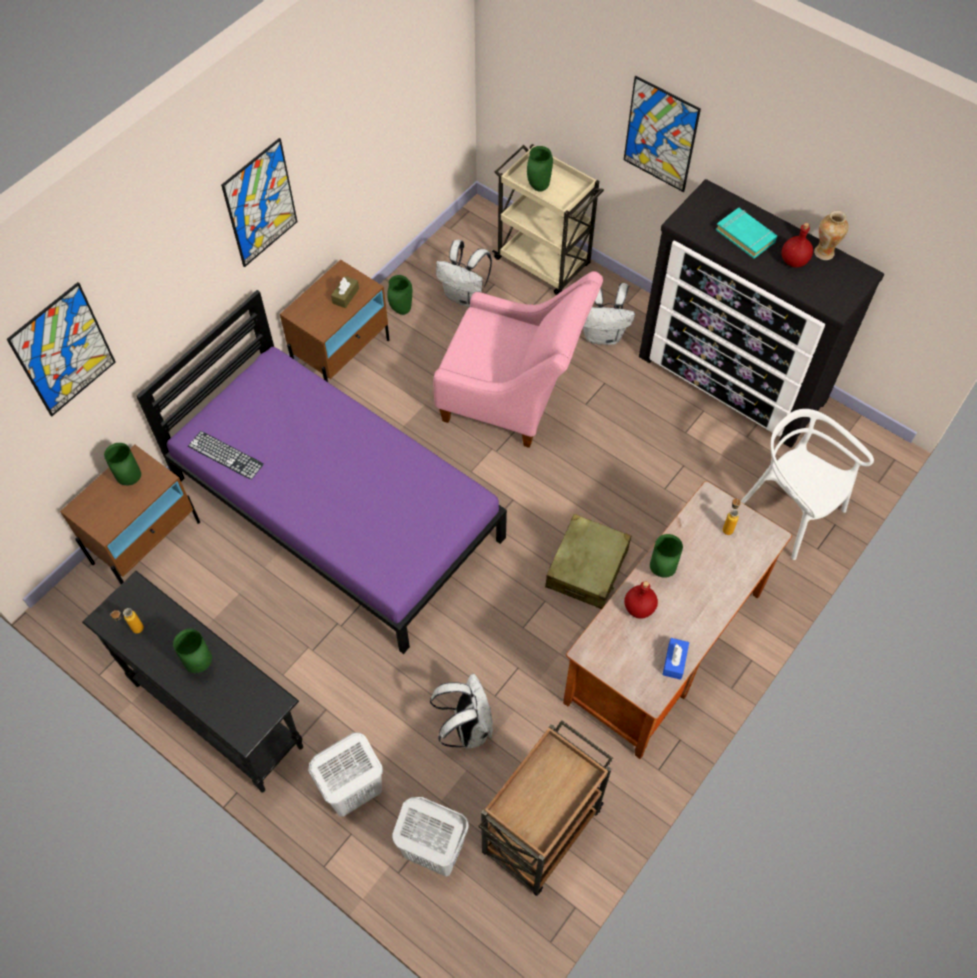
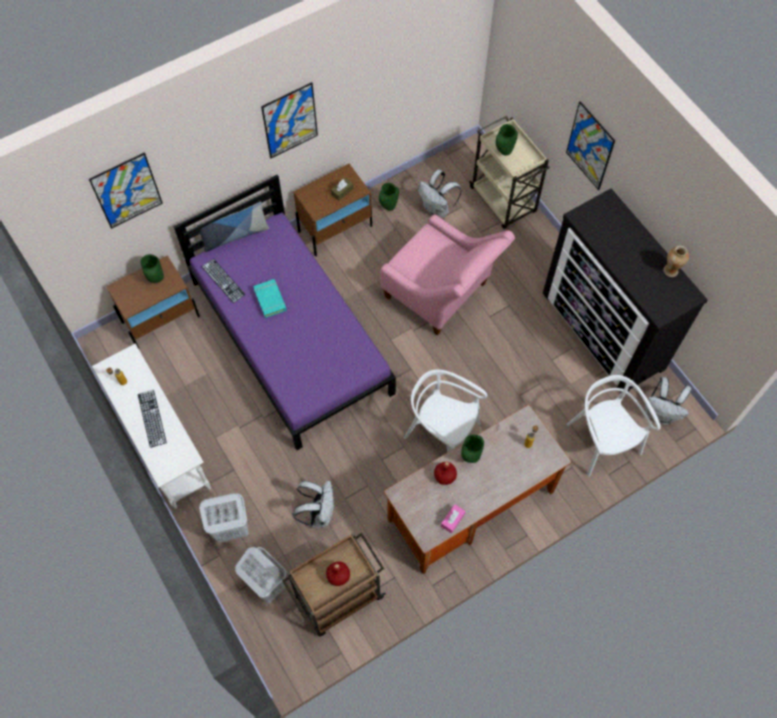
camera: 20 degrees right, 5 degrees up
(199, 665) = (152, 418): green vase -> keyboard
(218, 714) = (165, 449): black console table -> white console table
(220, 393) = (235, 236): none -> pillow
(587, 568) = (442, 433): beige suitcase -> white chair
(603, 335) = (524, 269): white backpack -> white backpack (660, 413)
(674, 661) = (452, 520): blue tissue box -> pink tissue box
(745, 236) = (619, 240): turquoise book -> turquoise book (270, 300)
(794, 261) = (646, 270): red bottle -> red bottle (339, 576)

